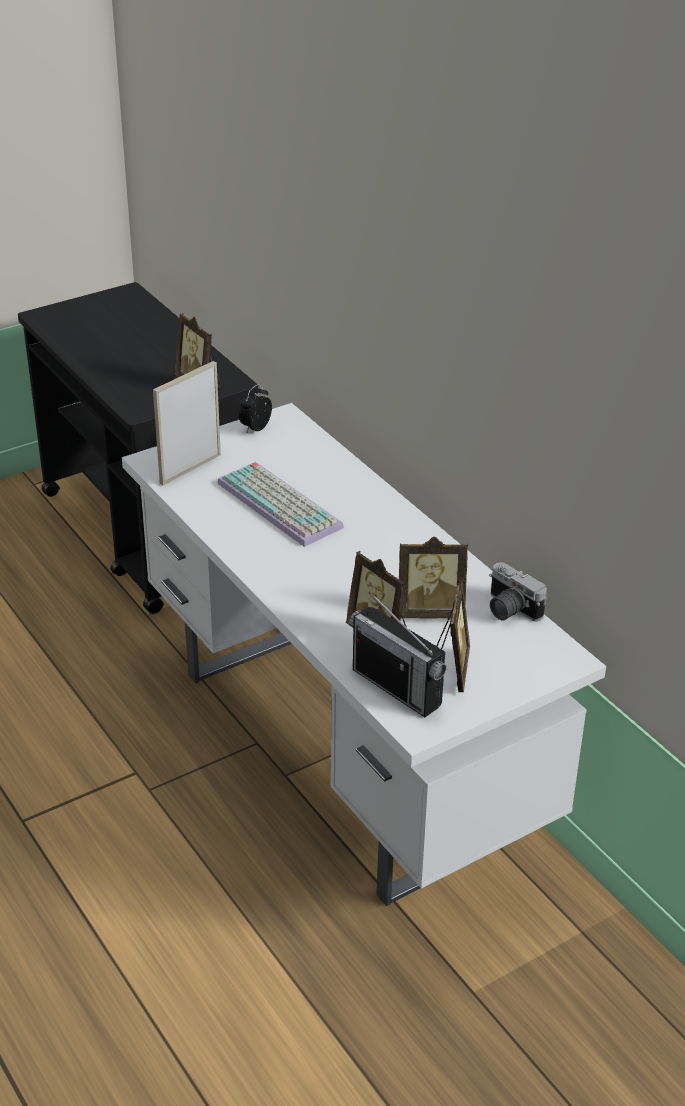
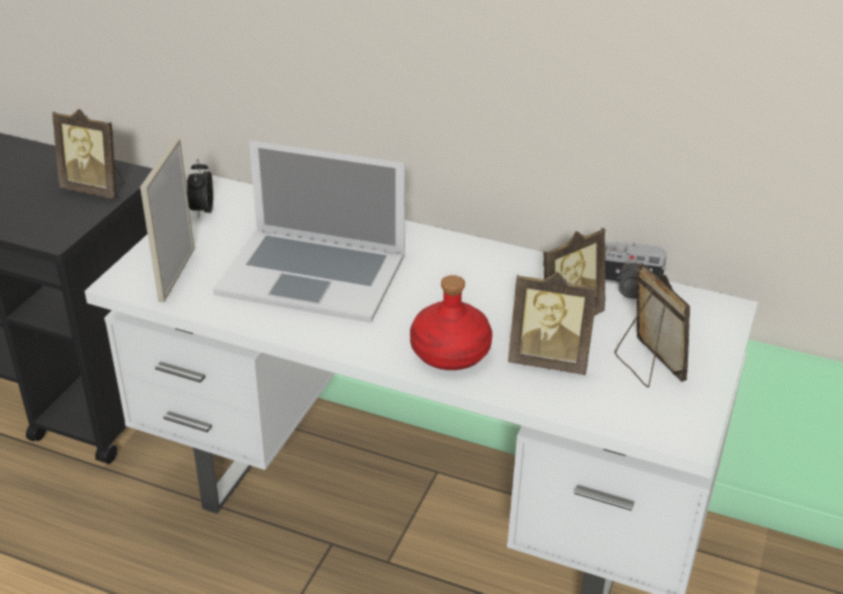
camera: 35 degrees left, 0 degrees up
(282, 505) = (312, 274): keyboard -> laptop
(315, 599) = (449, 352): none -> red bottle
(396, 687) = (622, 404): radio -> none

